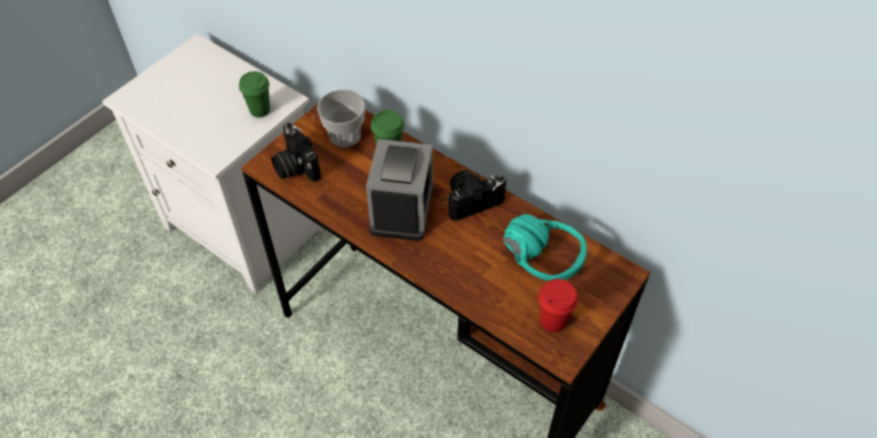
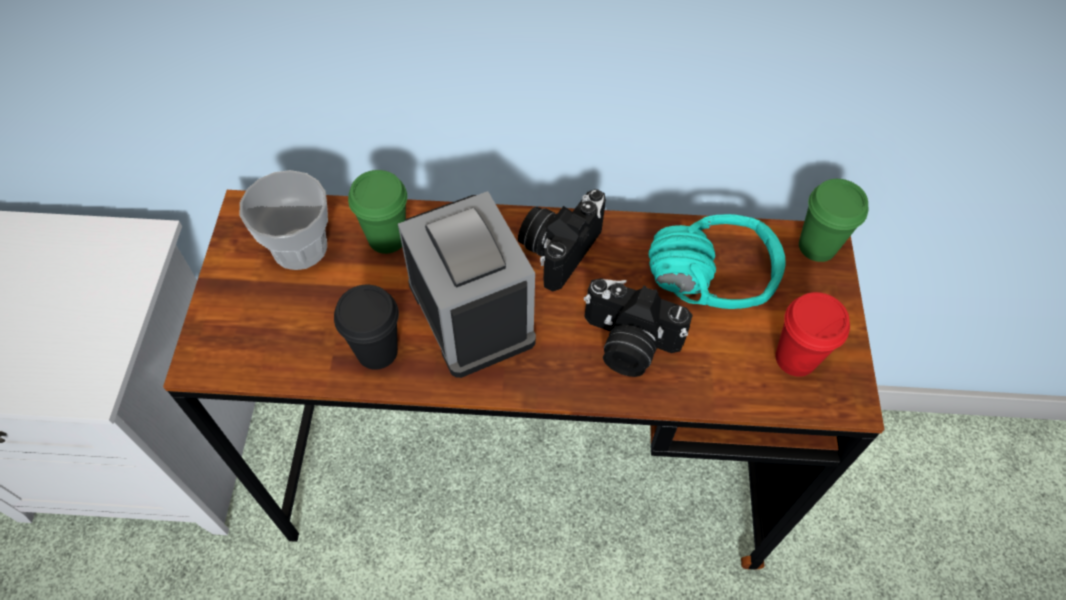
camera: 35 degrees left, 5 degrees up
(260, 110) = (111, 276): green cup -> green cup (817, 246)
(295, 166) = (255, 336): camera -> camera (627, 344)
(344, 202) = (377, 351): none -> black cup

